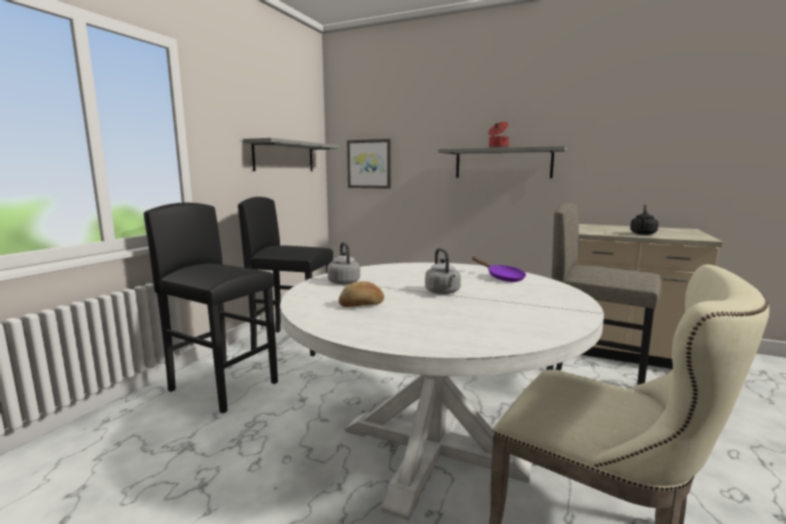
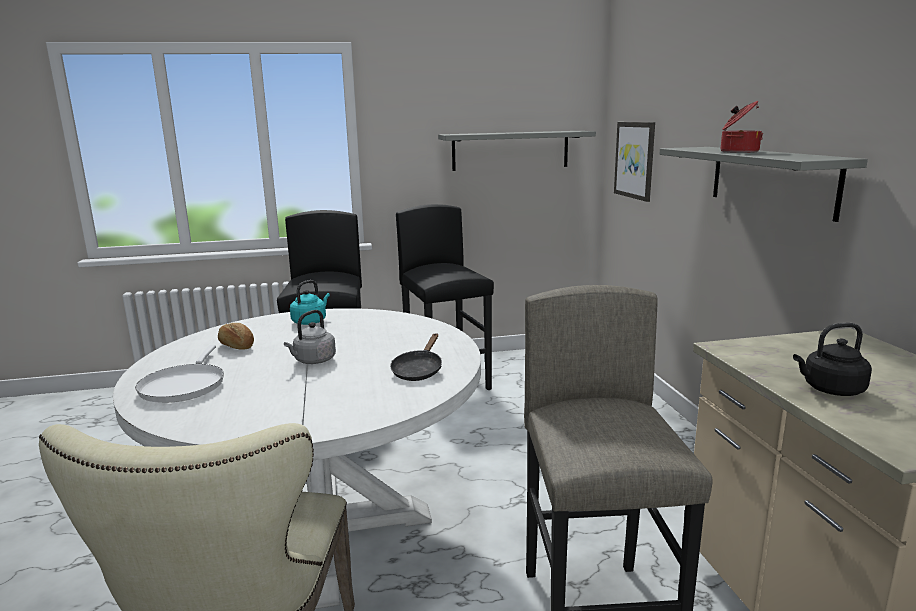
camera: 55 degrees right, 5 degrees up
(343, 282) = (310, 321): grey kettle -> turquoise kettle
(439, 329) = (184, 385): none -> white frying pan
(502, 277) = (418, 370): purple frying pan -> black frying pan

